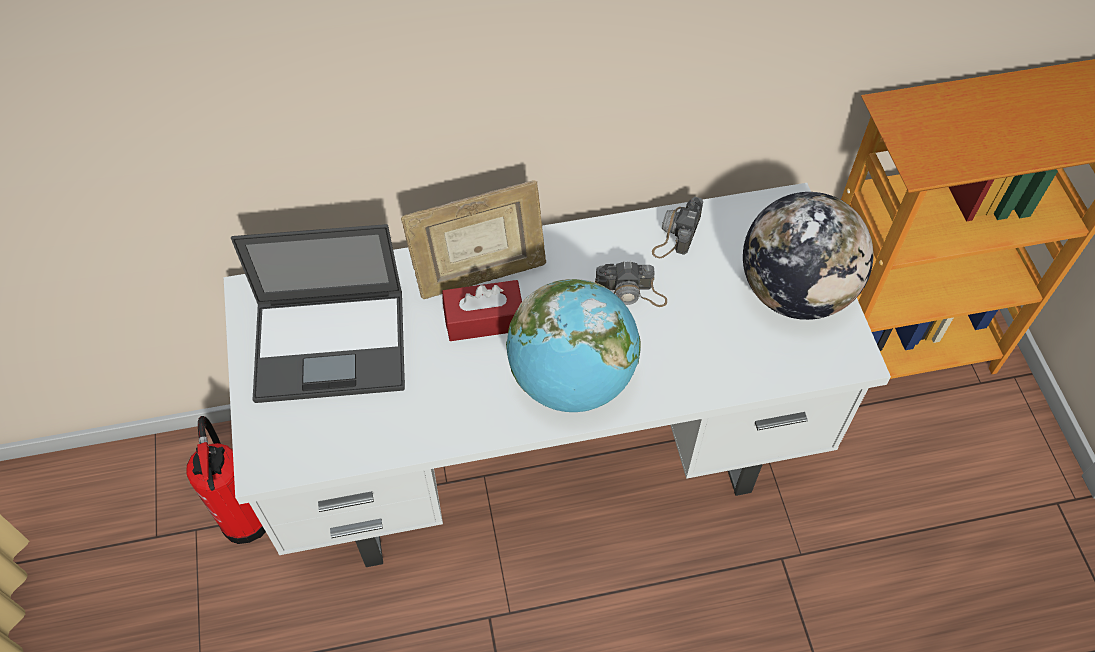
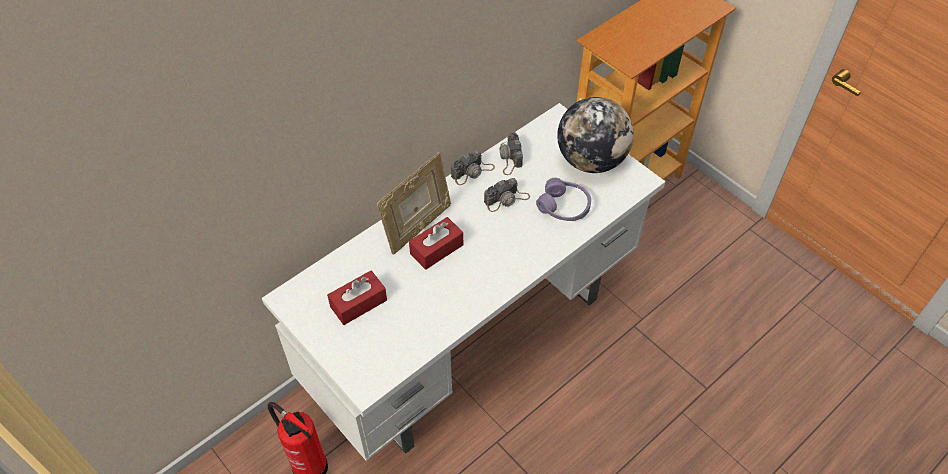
camera: 30 degrees left, 5 degrees down
(333, 345) = (358, 303): laptop -> red tissue box
(572, 380) = (507, 258): globe -> none
(609, 230) = (472, 172): none -> camera
(705, 343) = (564, 207): none -> purple headphones

